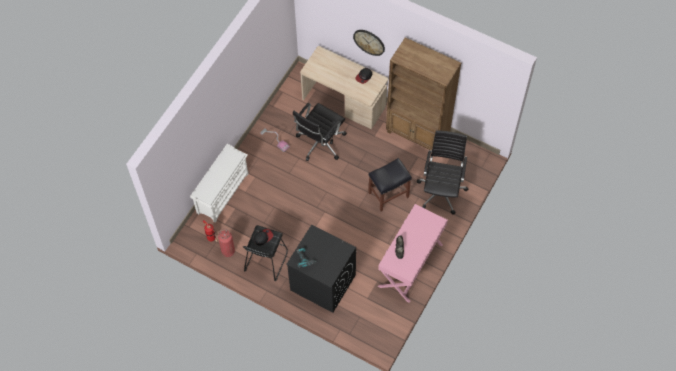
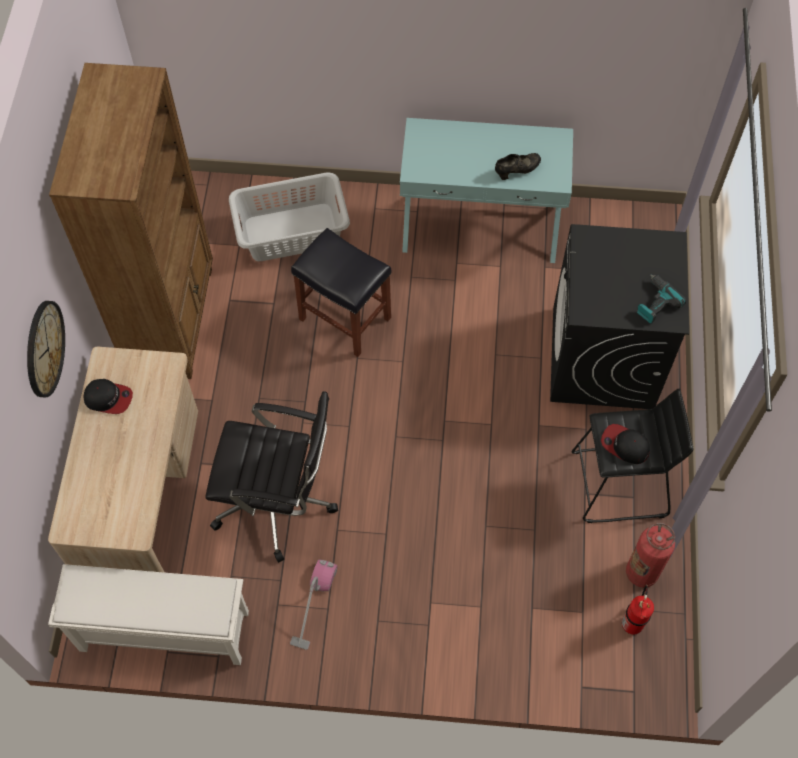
camera: 115 degrees left, 0 degrees up
(222, 192) = (507, 658): white shoe rack -> white shoe rack (162, 632)
(410, 265) = (480, 226): pink console table -> turquoise console table
(441, 191) = (291, 232): black office chair -> grey laundry basket

